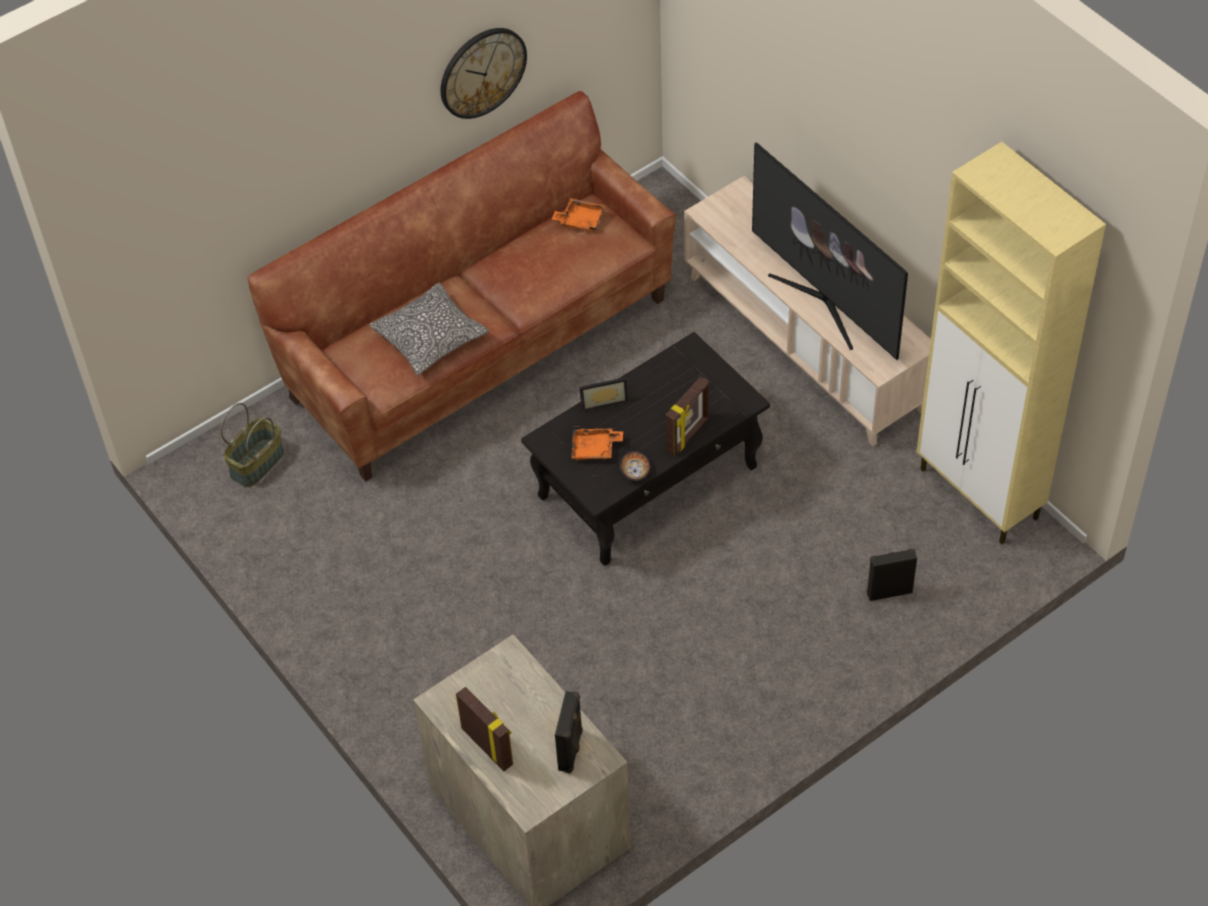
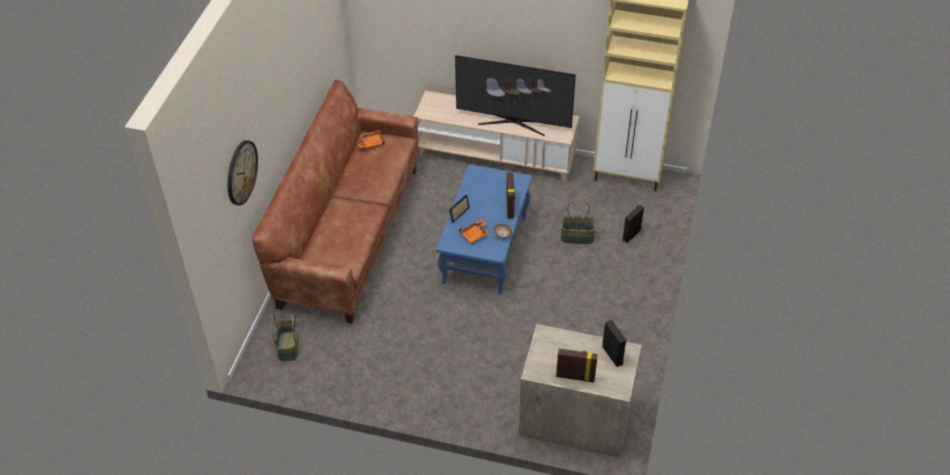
camera: 40 degrees left, 5 degrees down
(430, 337) = (350, 229): pillow -> none
(482, 72) = (305, 80): wall clock -> wall clock (241, 172)
(649, 481) = (485, 248): black coffee table -> blue coffee table
(803, 545) = (577, 236): none -> basket

